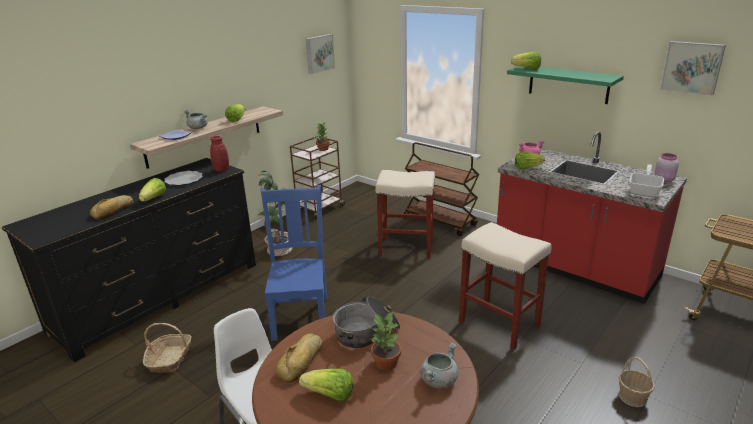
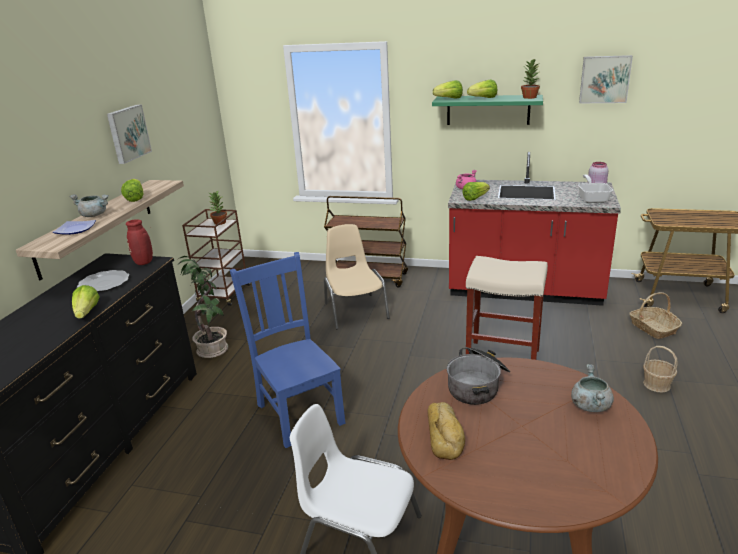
camera: 25 degrees left, 0 degrees up
(114, 210) = (43, 339): bread -> none
(170, 358) = (173, 511): basket -> basket (653, 328)
(319, 53) = (193, 110): picture -> picture (127, 133)
(330, 395) = (509, 455): lettuce -> lettuce (483, 98)
(385, 363) = (527, 407): potted plant -> potted plant (529, 97)
(407, 247) = (355, 310): beige stool -> beige chair

